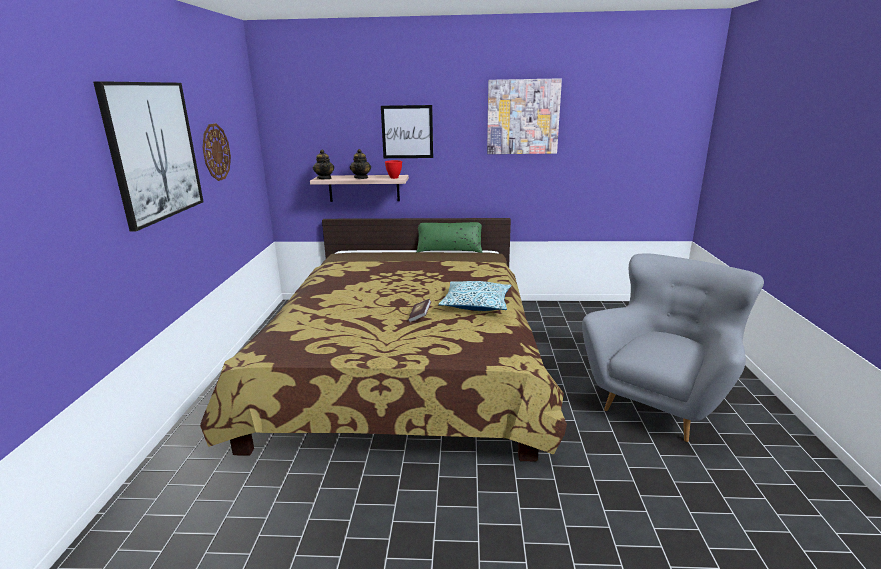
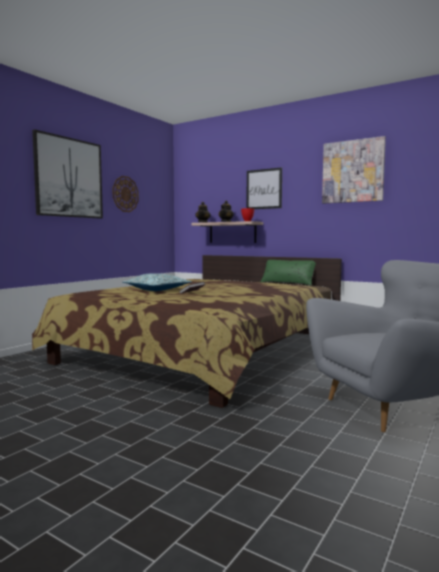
camera: 30 degrees right, 15 degrees down
(476, 304) = (244, 294): pillow -> pillow (157, 290)

